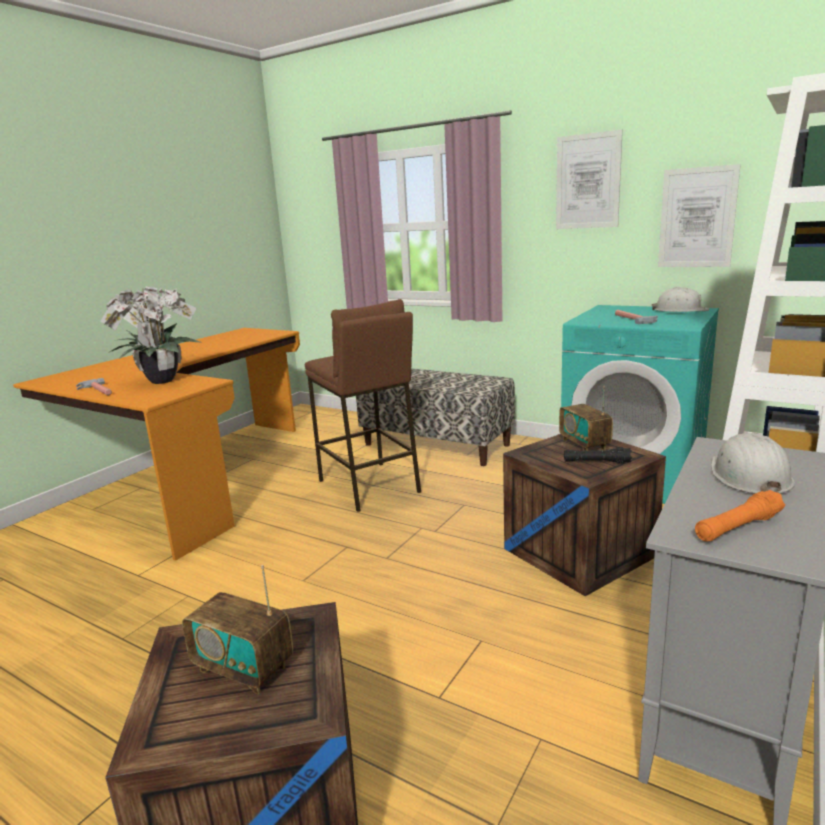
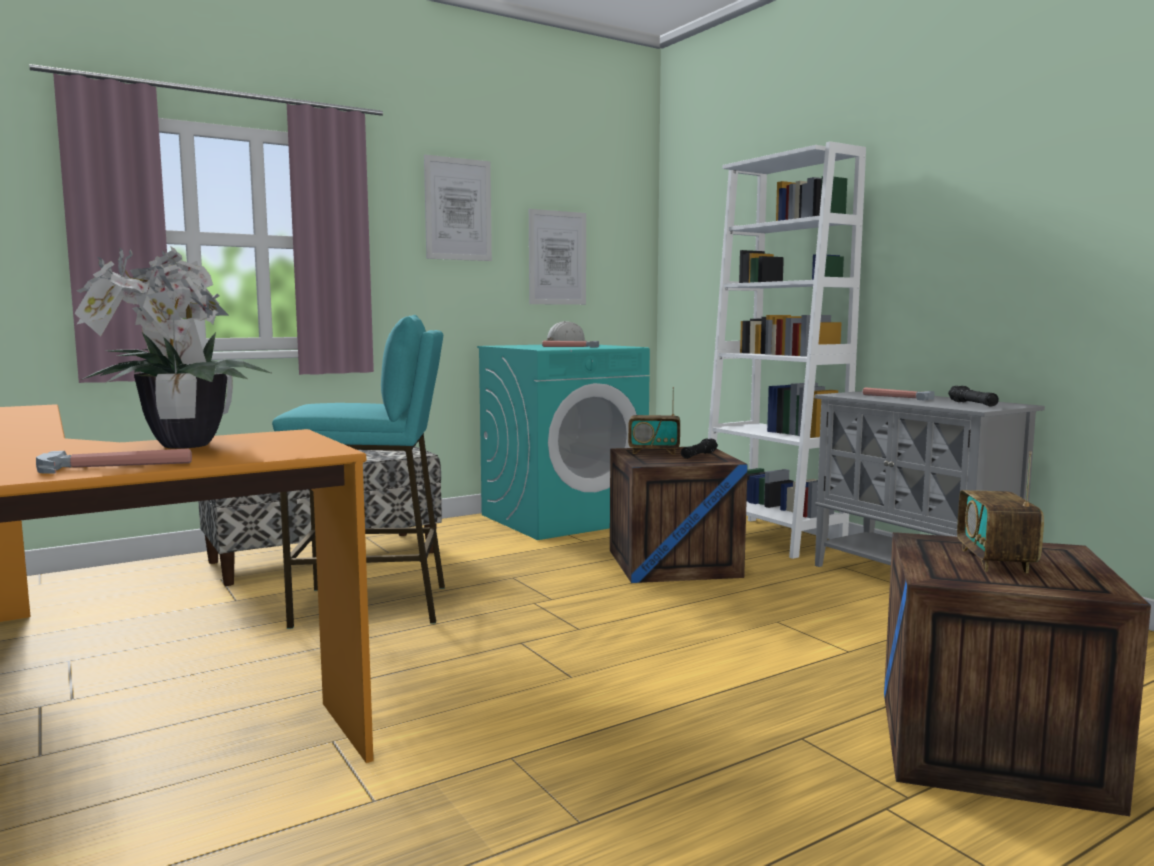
camera: 65 degrees left, 10 degrees down
(244, 668) = (995, 561): radio -> radio turned 135 degrees clockwise
(369, 486) = (372, 606): brown stool -> turquoise stool
(738, 527) = (972, 404): orange flashlight -> black flashlight
(748, 476) = (897, 397): white hard hat -> hammer

